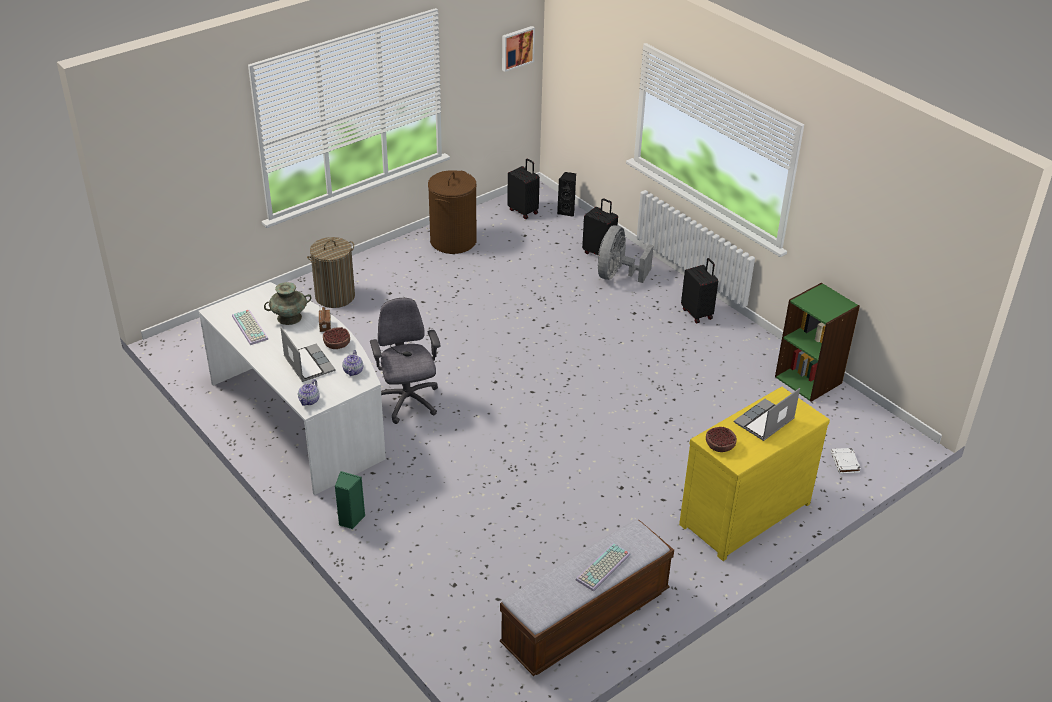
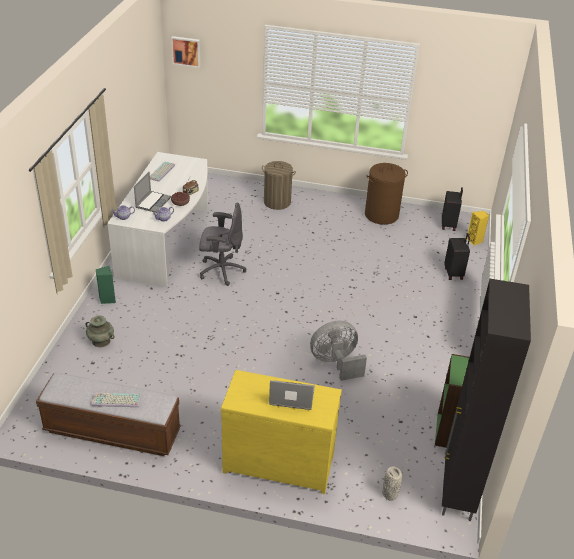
camera: 50 degrees right, 0 degrees up
(289, 317) = (184, 178): turquoise vase -> turquoise vase (101, 341)
(407, 402) = (221, 270): grey office chair -> grey office chair turned 60 degrees clockwise
(517, 48) = (487, 103): picture -> picture (186, 51)
(567, 211) = (475, 241): black speaker -> yellow speaker
(617, 275) = (442, 291): grey fan -> grey fan (336, 363)
(697, 313) = (454, 345): black suitcase -> none
(719, 445) = (242, 386): bowl -> none
(845, 463) = (390, 494): white book -> grey vase
(874, 420) = (457, 491): none -> black cabinet

